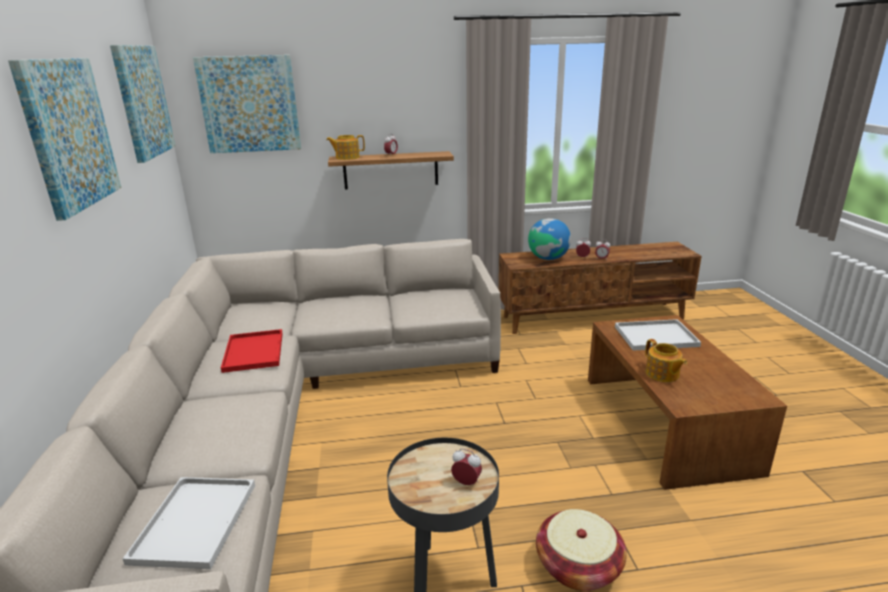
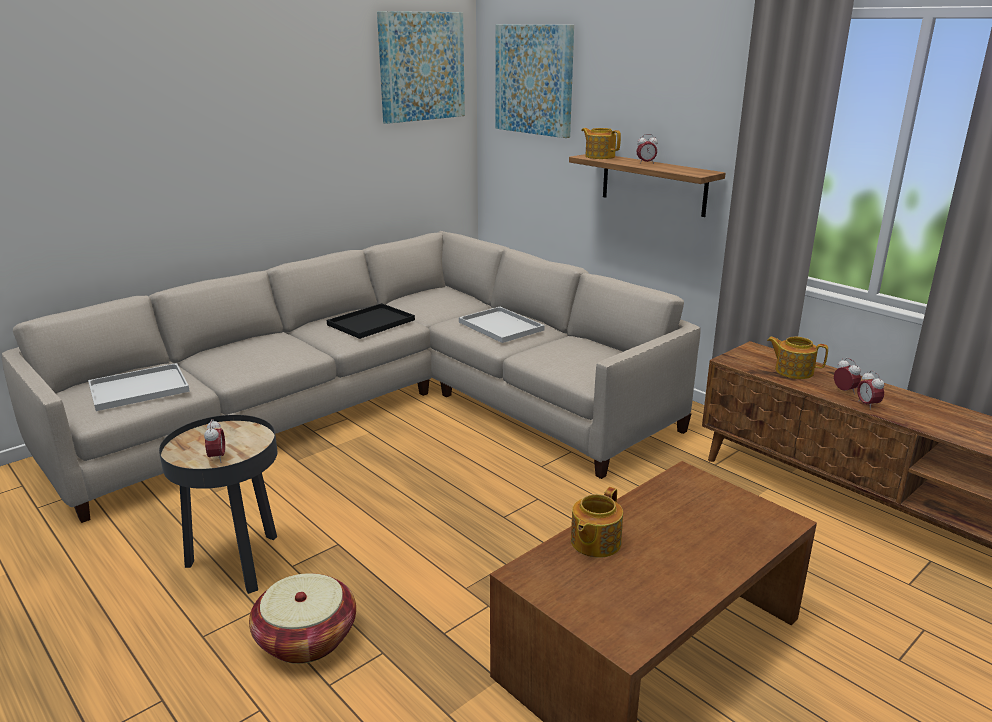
camera: 55 degrees right, 0 degrees up
(68, 134) = (274, 85): picture -> none
(253, 351) = (372, 322): red tray -> black tray
(548, 258) = (793, 371): globe -> teapot
(657, 336) = (709, 517): white tray -> white tray (502, 326)

